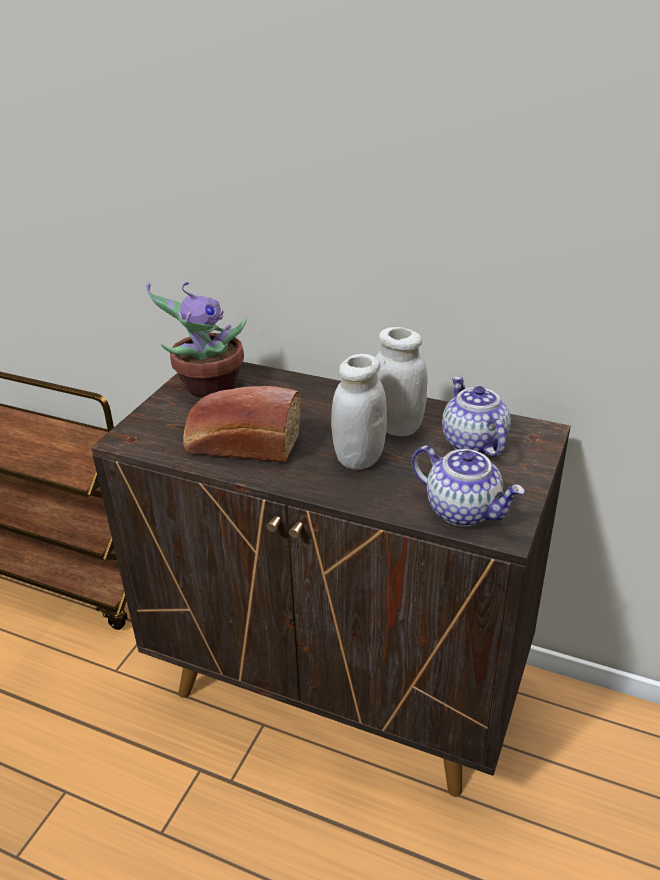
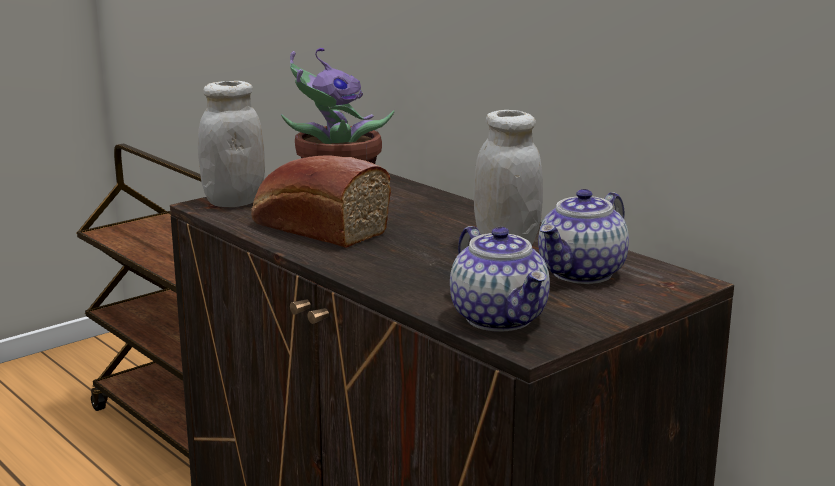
camera: 25 degrees right, 15 degrees down
(359, 458) = (430, 260): white jar -> white jar (234, 202)
(472, 443) = (582, 274): teapot -> teapot turned 150 degrees counterclockwise

